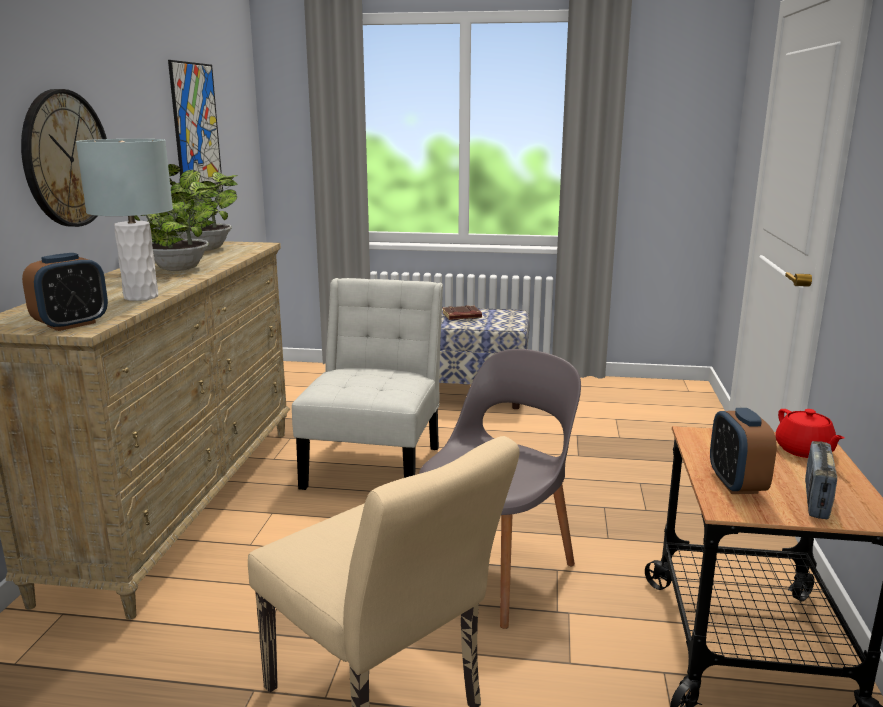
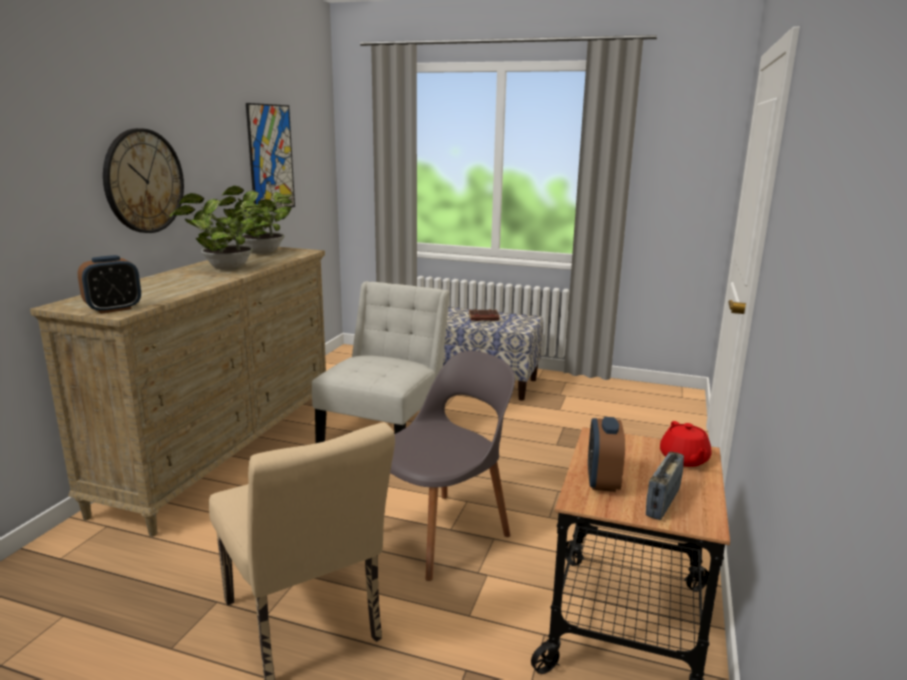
camera: 10 degrees right, 0 degrees up
(140, 297) = (180, 290): grey table lamp -> none

